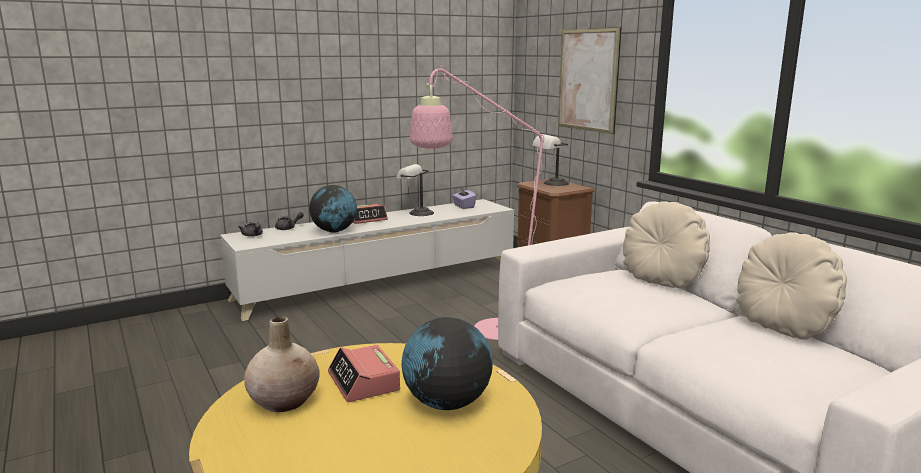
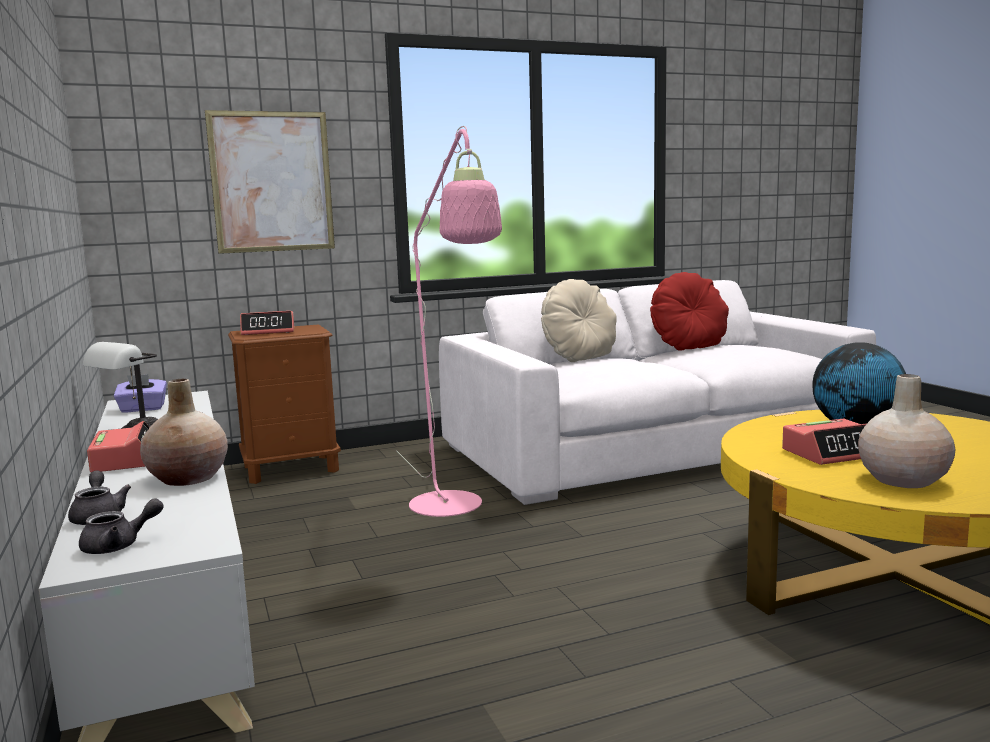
camera: 80 degrees left, 5 degrees down
(334, 231) = (189, 478): globe -> beige vase
(551, 183) = (269, 331): table lamp -> alarm clock
(783, 328) = (688, 348): beige pillow -> red pillow

